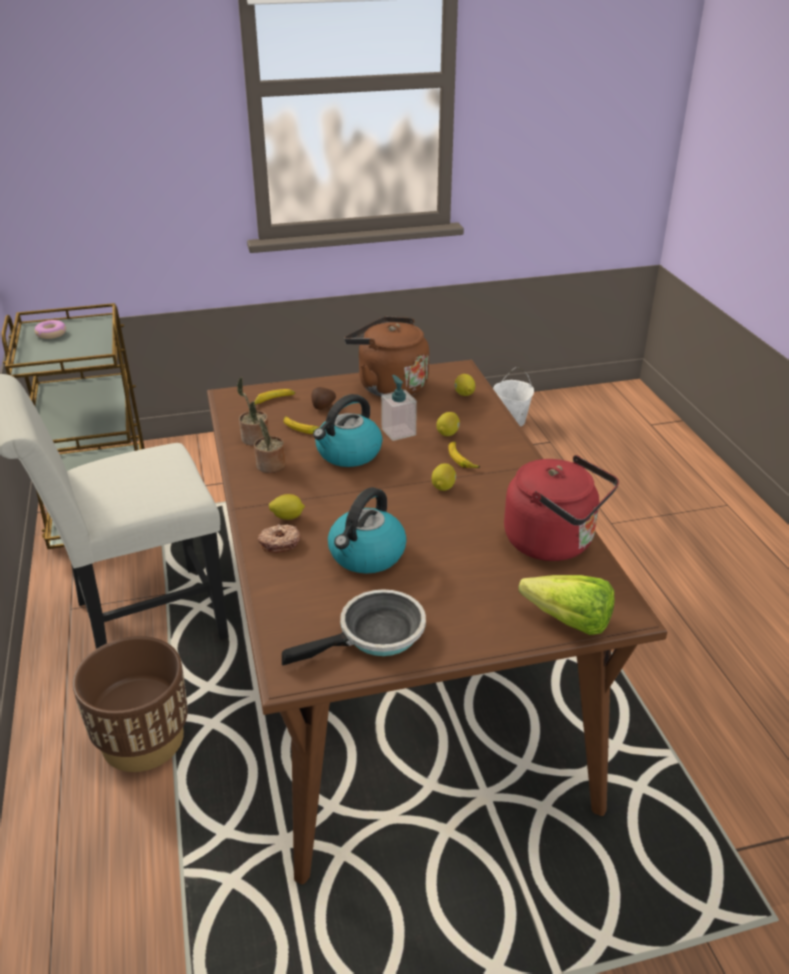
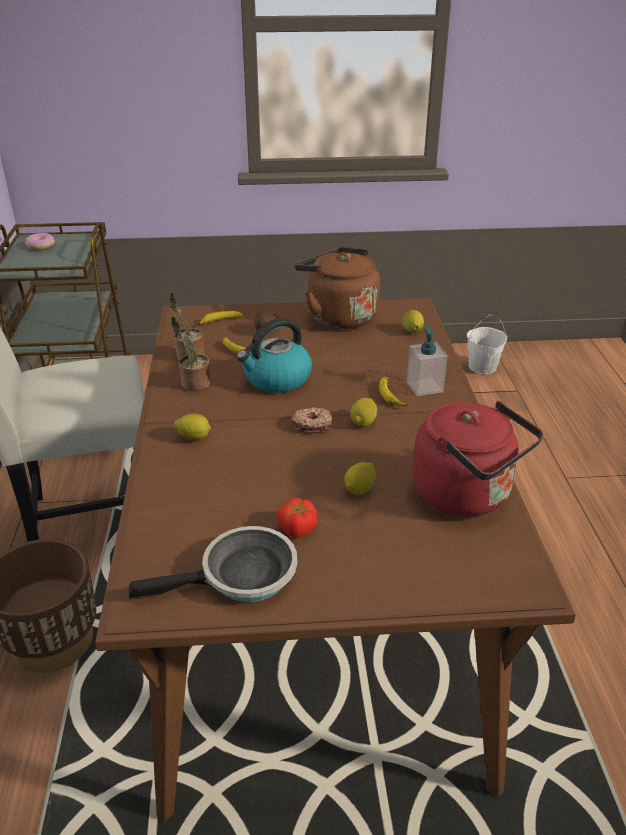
camera: 10 degrees right, 0 degrees up
(279, 543) = (176, 463): donut -> donut (312, 425)
(366, 555) = (260, 486): kettle -> none
(398, 432) = (334, 362): soap dispenser -> soap dispenser (424, 387)
(411, 588) = (296, 528): none -> tomato
(448, 433) = (384, 368): lemon -> lemon (360, 489)
(561, 618) = (453, 583): lettuce -> none

